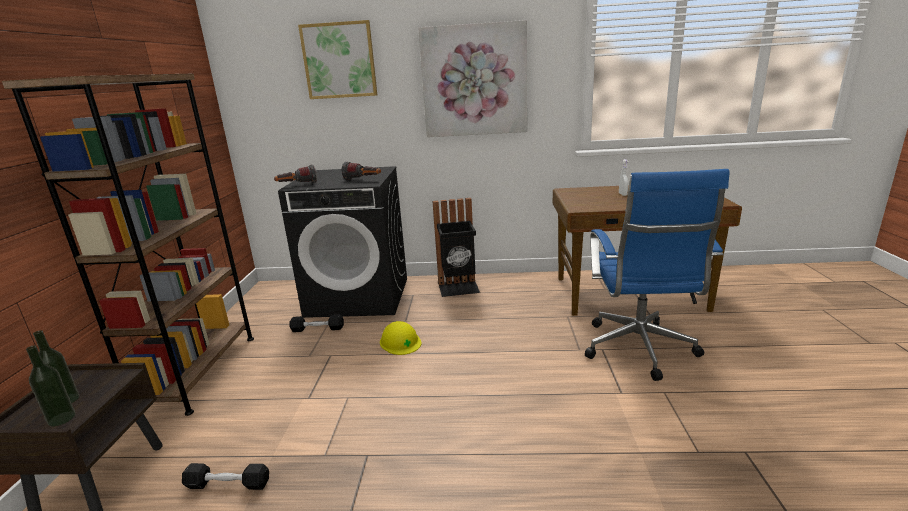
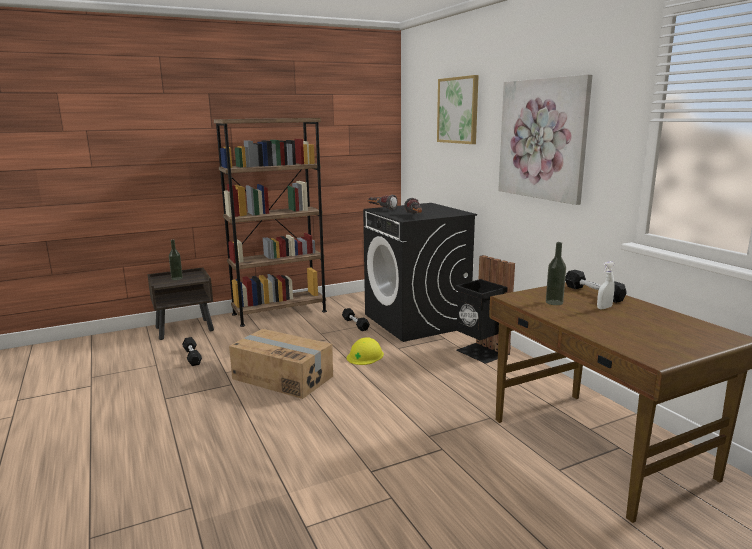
camera: 60 degrees right, 5 degrees down
(61, 418) = (163, 283): bottle -> bottle (554, 302)
(392, 407) = (283, 377): none -> cardboard box
(590, 191) = (593, 293): none -> black dumbbell
(639, 351) = (460, 472): blue office chair -> none

